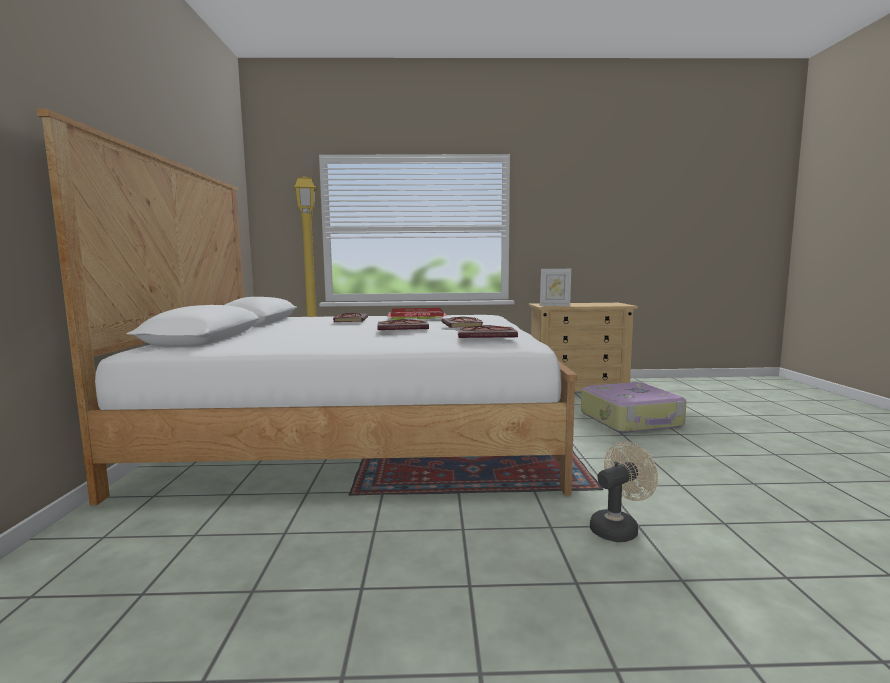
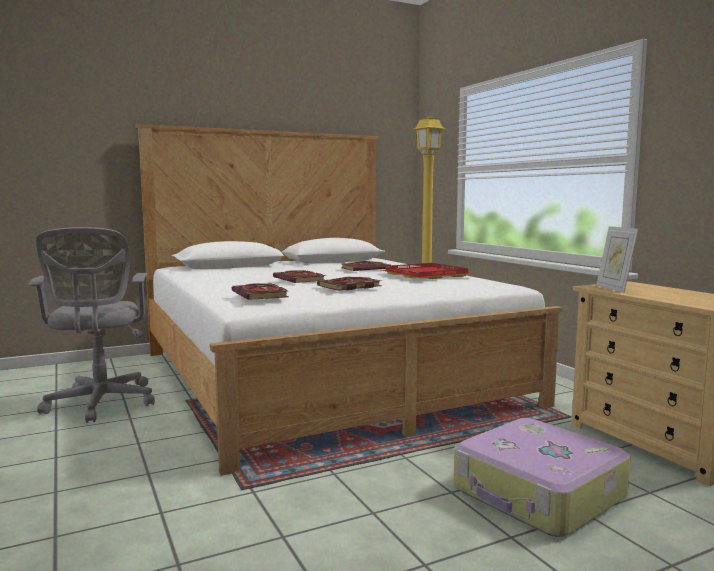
camera: 65 degrees right, 0 degrees up
(287, 550) = (100, 404): none -> grey office chair
(618, 528) = (151, 503): beige fan -> none

